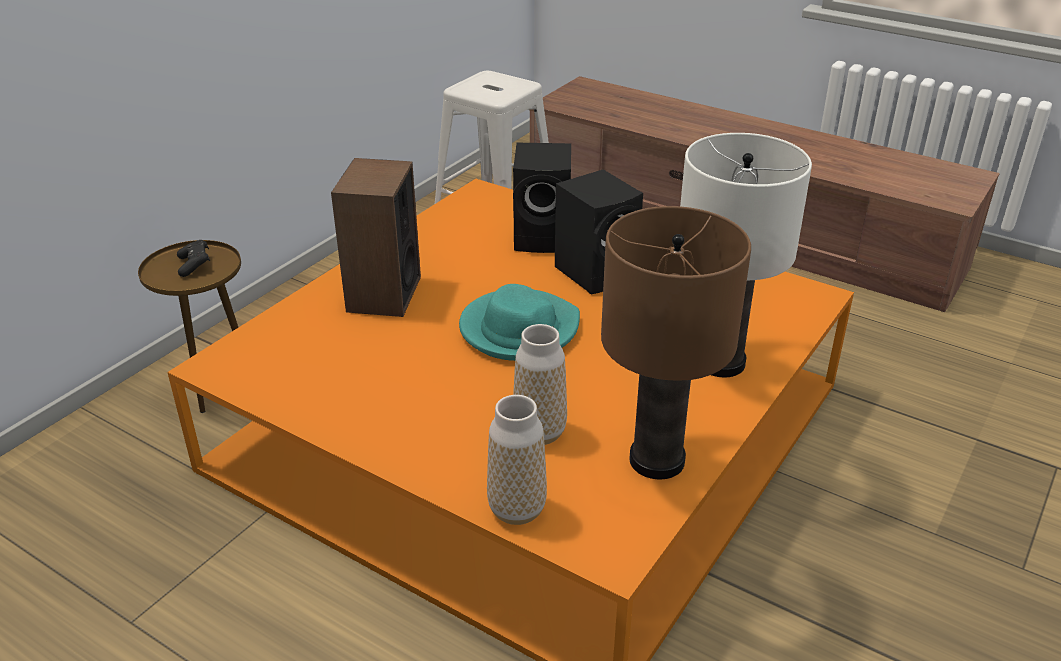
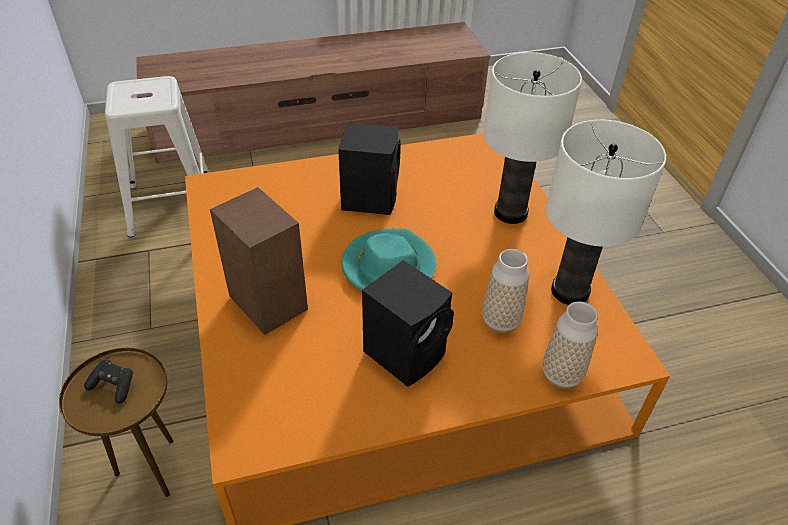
camera: 50 degrees left, 10 degrees up
(545, 237) = (302, 193): black speaker -> black speaker (407, 352)
(656, 461) = (570, 292): brown table lamp -> white table lamp

